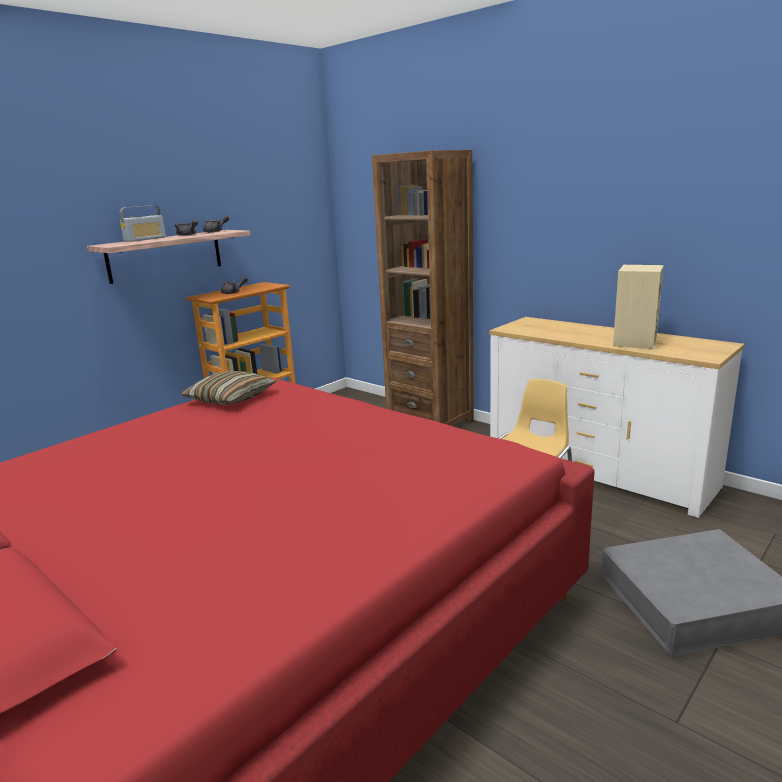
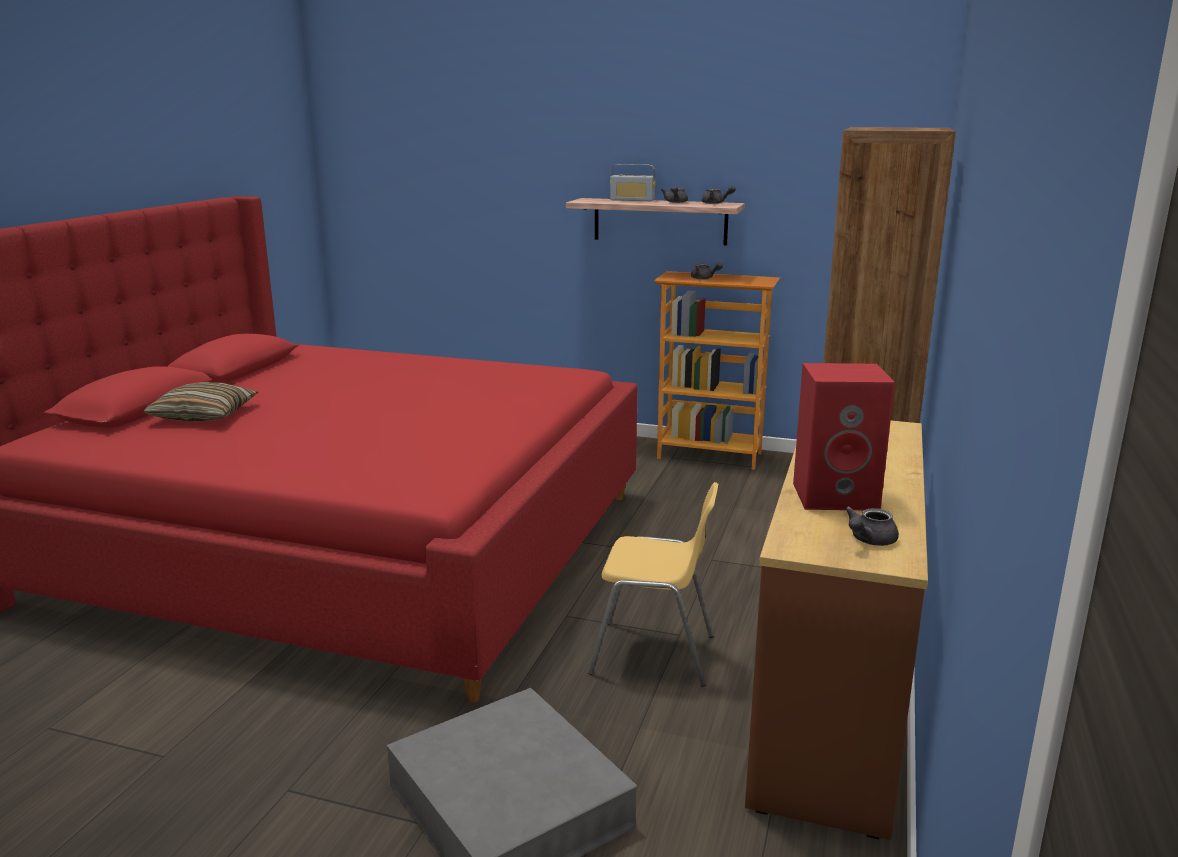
camera: 65 degrees right, 0 degrees up
(231, 398) = (522, 372): pillow -> pillow (204, 415)
(598, 471) = (833, 700): white dresser -> brown dresser
(634, 341) = (837, 496): beige speaker -> red speaker
(697, 345) = (868, 540): none -> grey teapot

